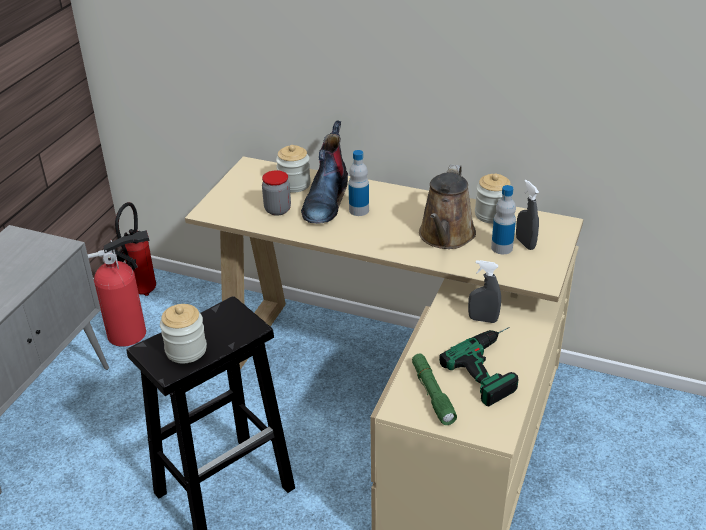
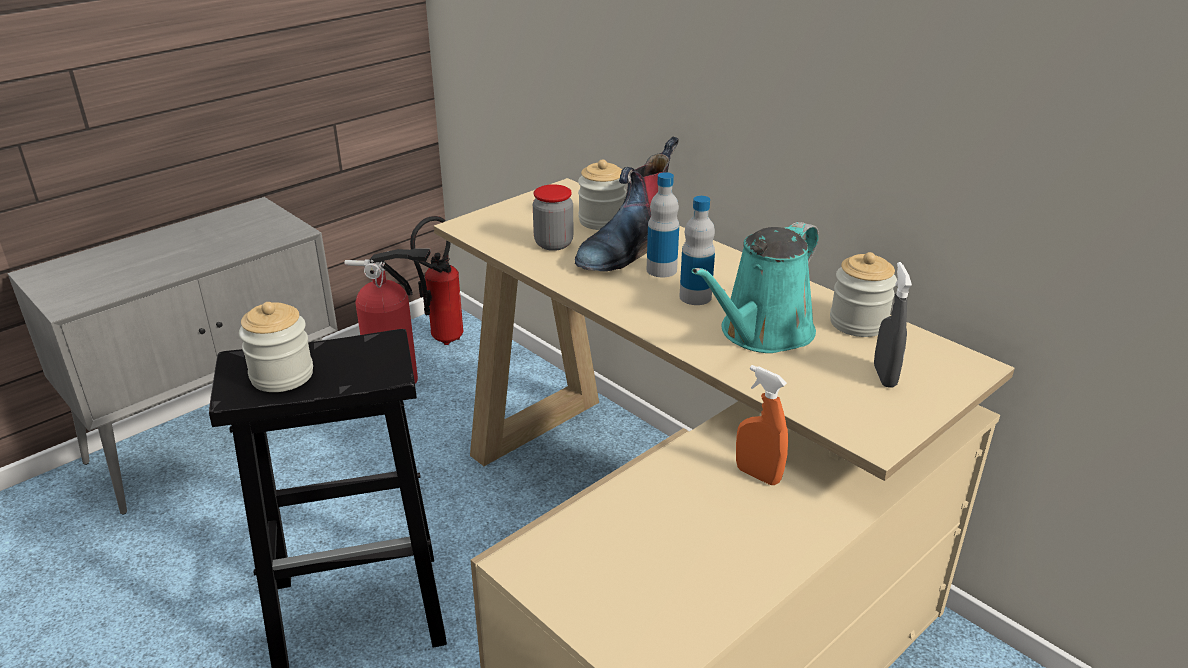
camera: 25 degrees right, 5 degrees down
(432, 393) = (590, 559): green flashlight -> none
(446, 236) = (761, 333): brown watering can -> turquoise watering can
(483, 319) = (758, 475): grey spray bottle -> orange spray bottle
(494, 366) = (724, 552): power drill -> none
(501, 248) = (840, 372): bottle -> bottle (695, 297)

